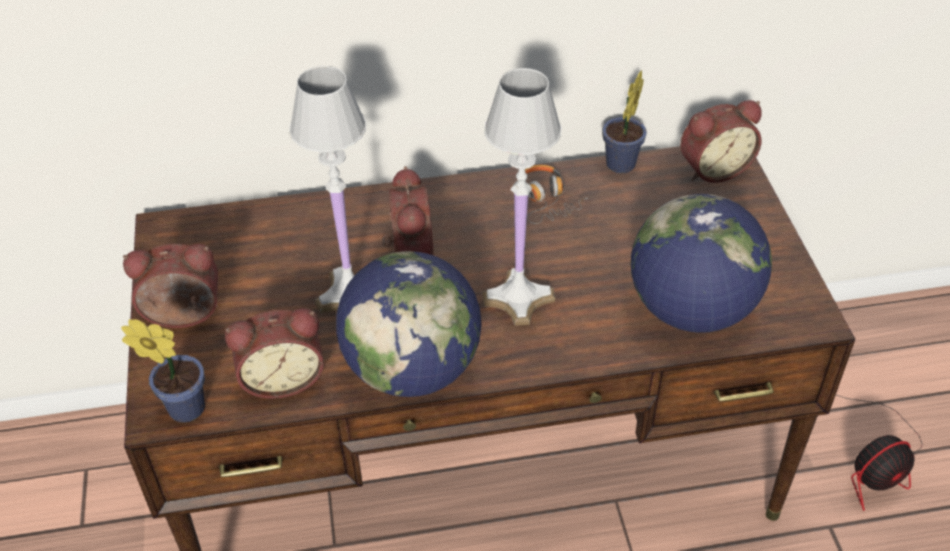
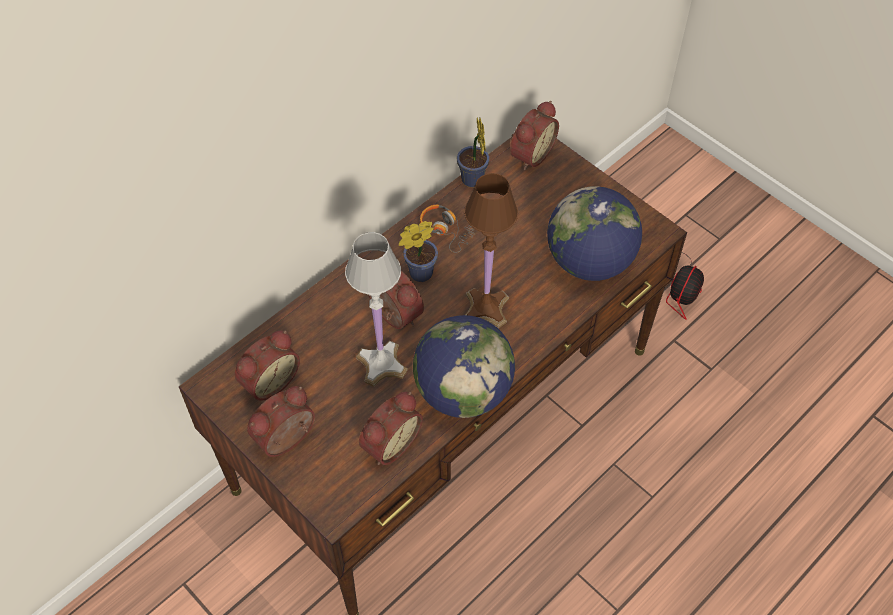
camera: 35 degrees left, 10 degrees up
(182, 407) = (344, 499): potted plant -> potted plant (418, 274)
(222, 252) = (268, 380): none -> alarm clock
(519, 297) = (486, 308): white table lamp -> brown table lamp

